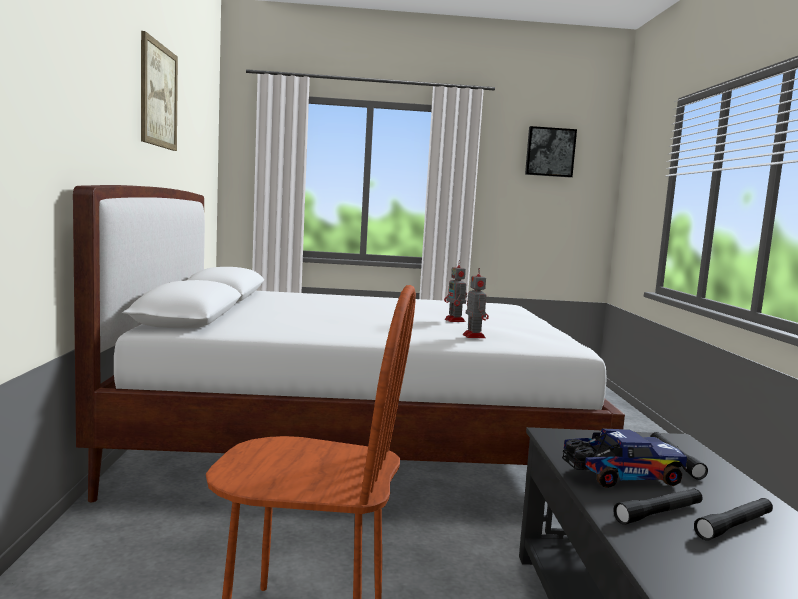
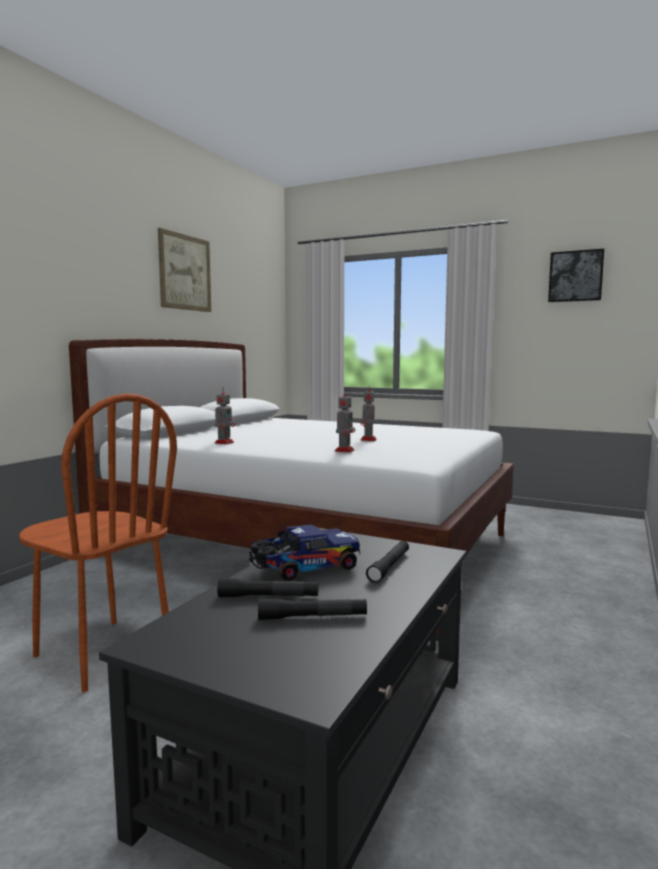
camera: 30 degrees right, 0 degrees up
(309, 330) = (224, 442): none -> toy robot
(619, 476) = (304, 569): toy truck -> toy truck turned 45 degrees counterclockwise

